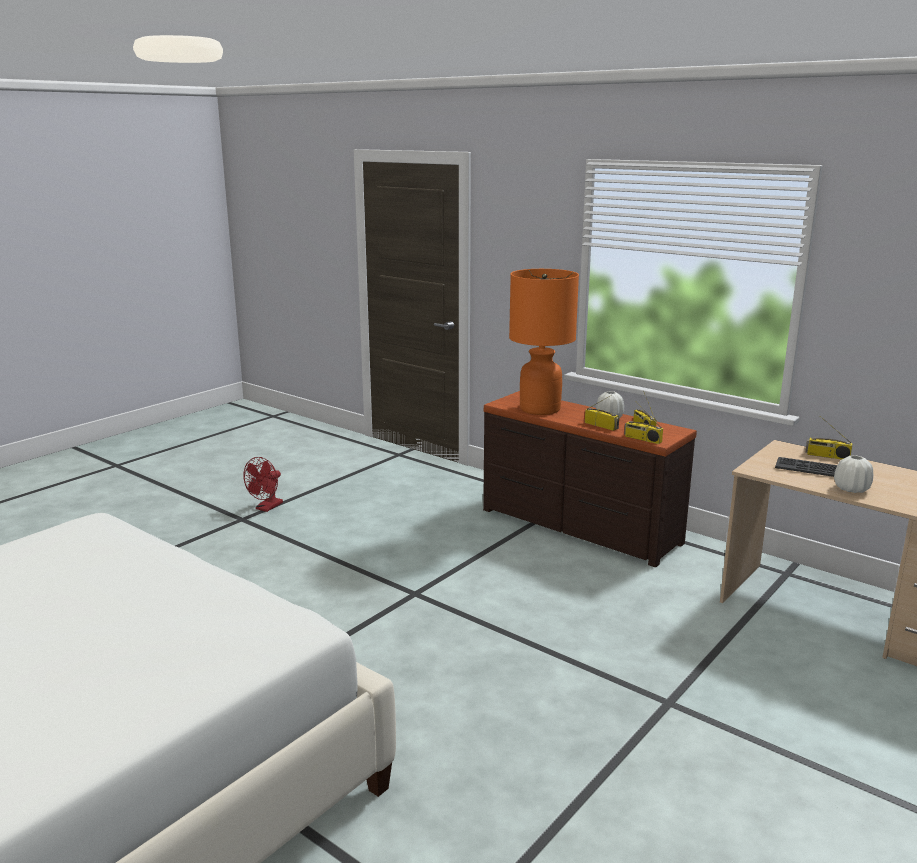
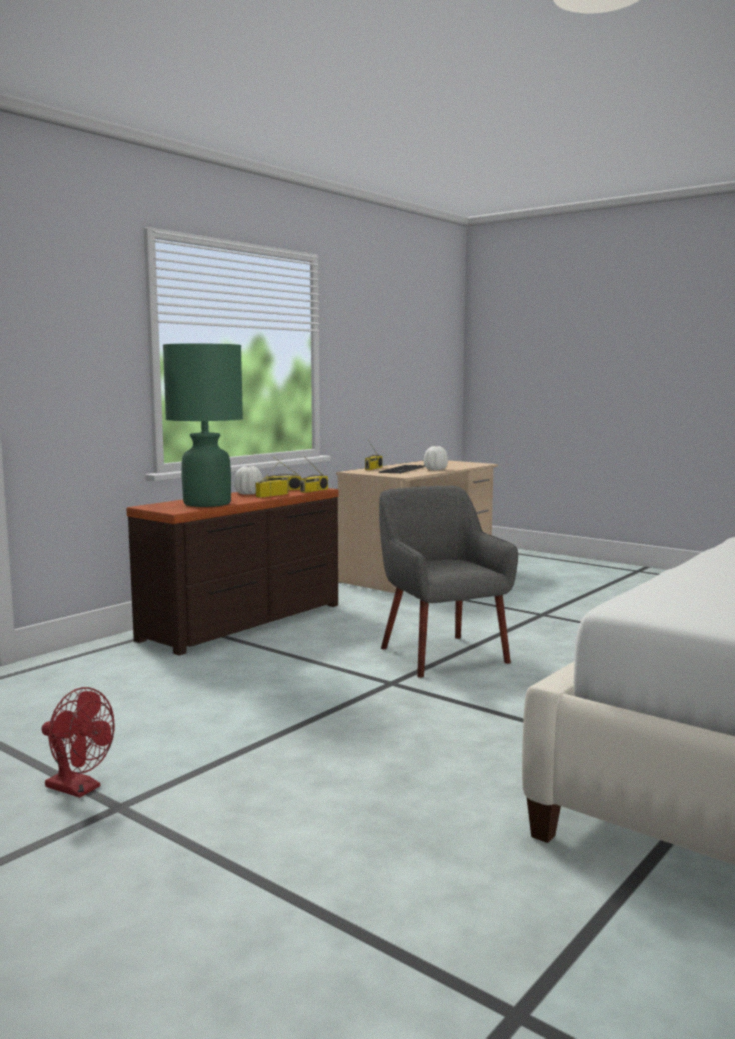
camera: 90 degrees left, 10 degrees down
(491, 620) = (441, 655): none -> grey armchair
(540, 409) = (207, 503): orange table lamp -> green table lamp

